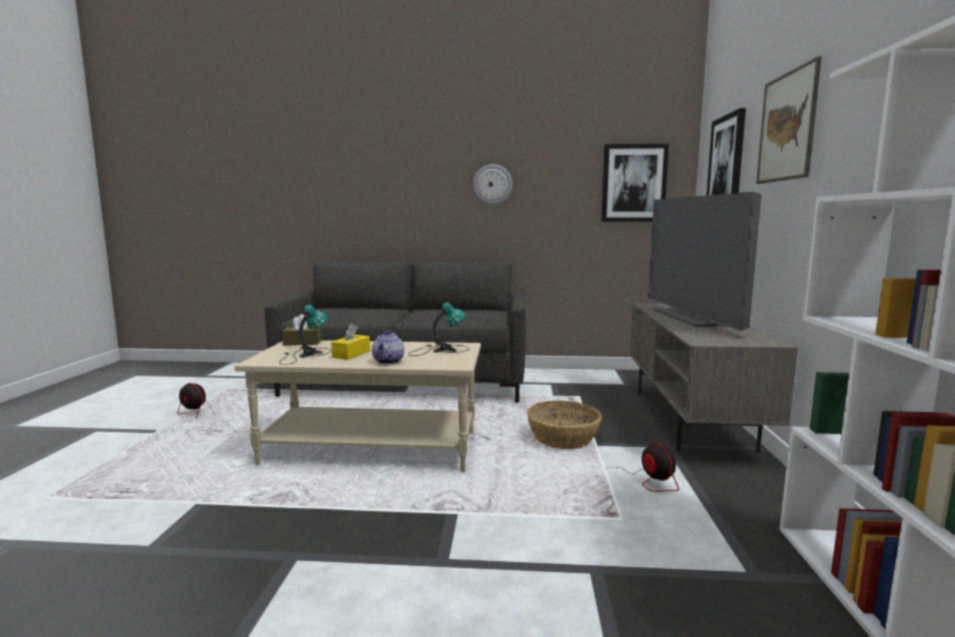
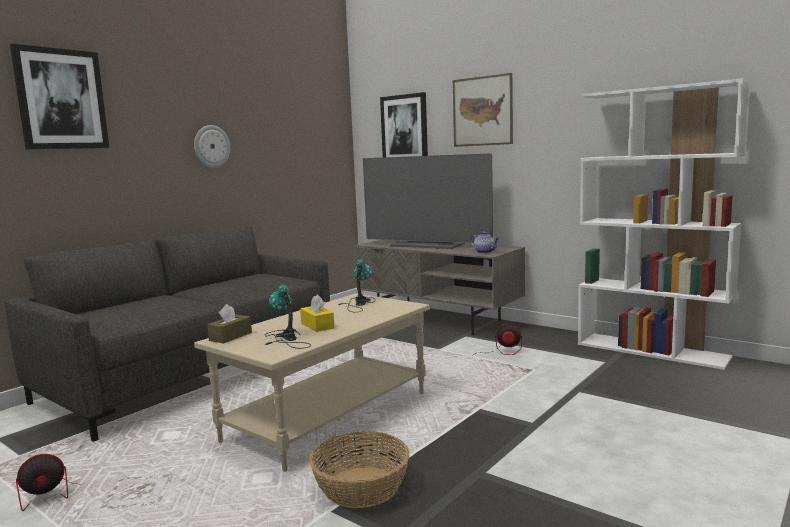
camera: 55 degrees left, 0 degrees up
(389, 361) = (365, 318): teapot -> teapot (485, 252)
(562, 438) = (413, 354): basket -> basket (360, 487)
(634, 183) = (317, 144): picture -> picture (61, 99)

